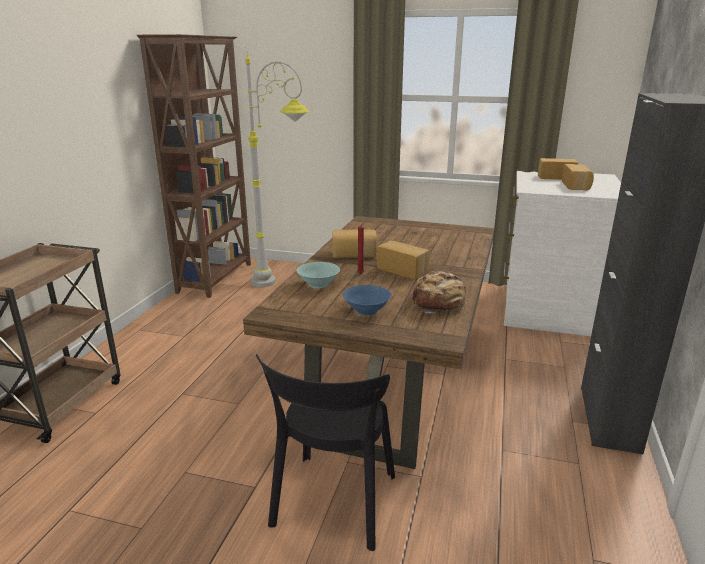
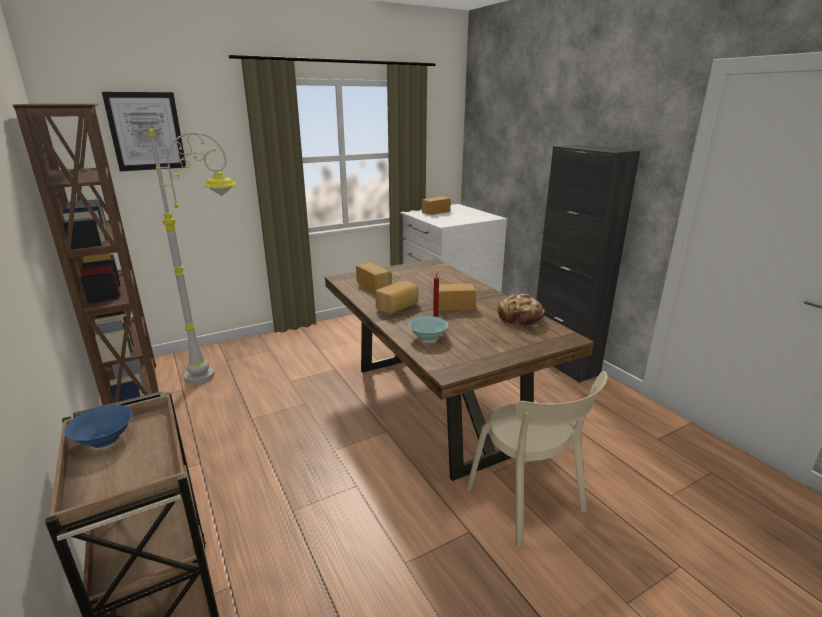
camera: 45 degrees left, 0 degrees up
(275, 61) = (146, 131): none -> picture
(333, 505) = (528, 503): black chair -> beige chair
(367, 311) = (498, 341): blue bowl -> blue bowl (105, 439)
(576, 186) = (460, 216): bread -> bread (375, 285)

